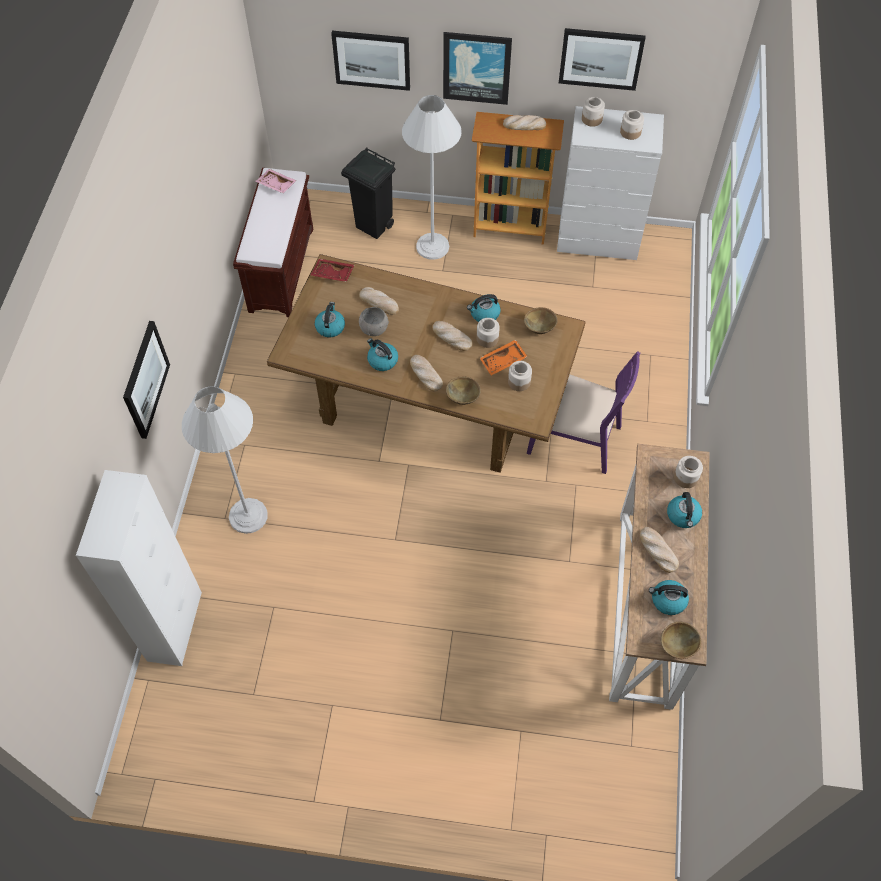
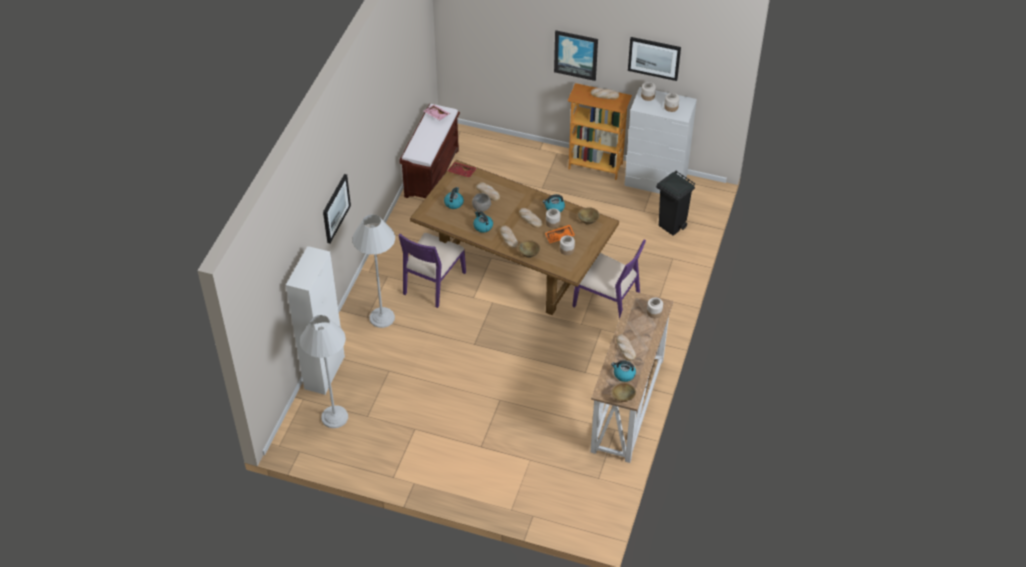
camera: 10 degrees right, 10 degrees down
(314, 445) = (433, 283): none -> purple chair
(372, 59) = (509, 42): picture -> none
(374, 226) = (501, 154): black trash can -> black trash can (672, 226)
(432, 246) = (538, 171): white floor lamp -> white floor lamp (334, 417)
(683, 516) = (646, 332): kettle -> none

